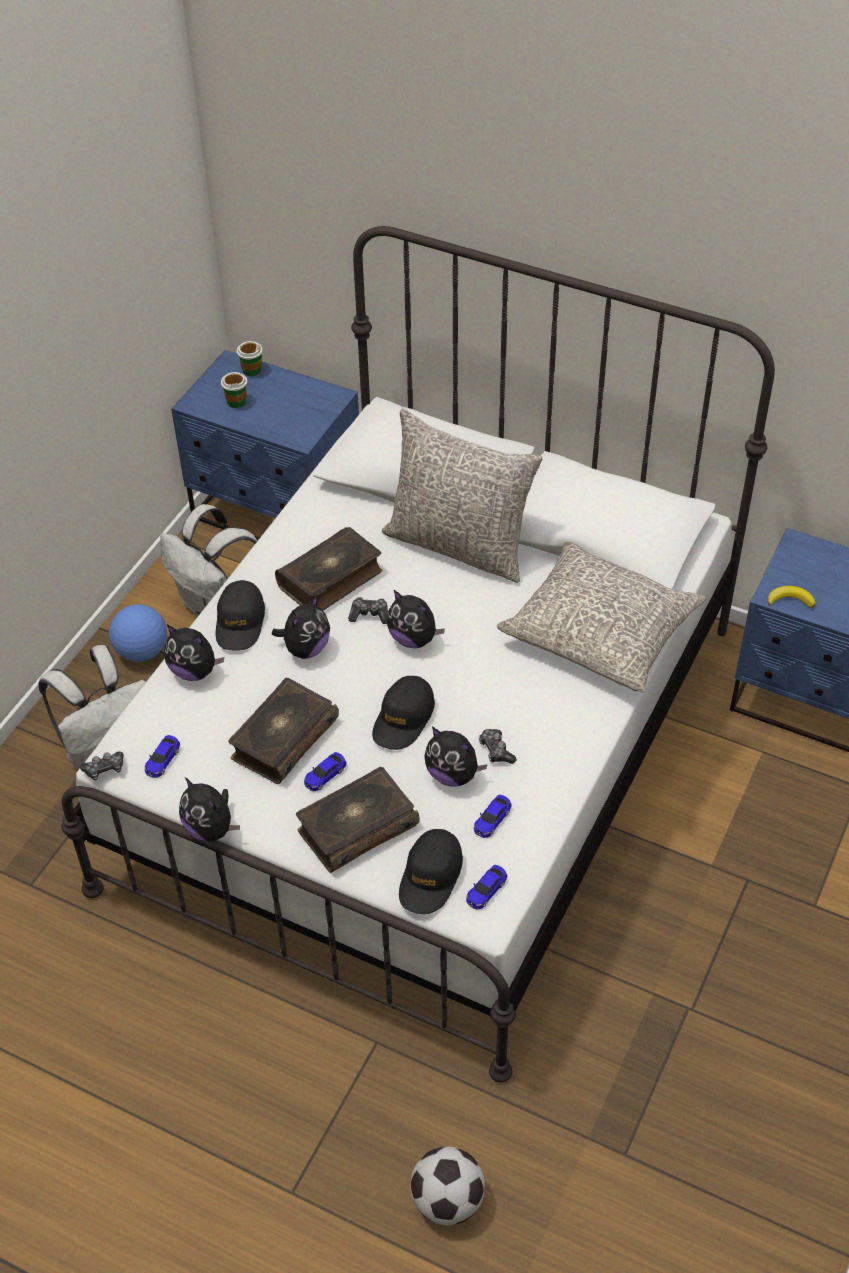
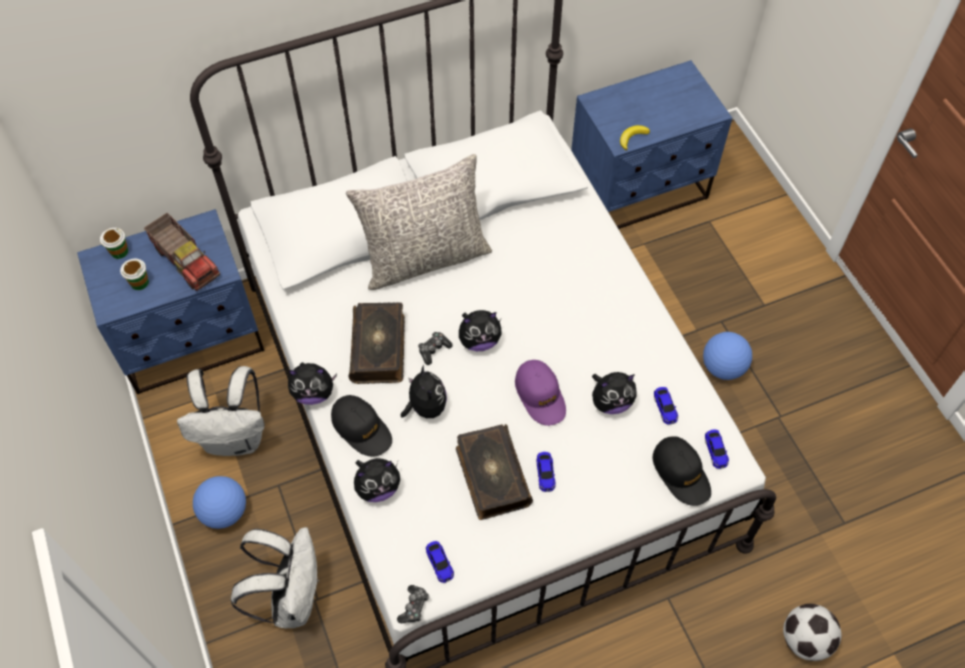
camera: 50 degrees left, 10 degrees up
(211, 828) = (528, 574): plush toy -> plush toy (313, 393)
(287, 412) = (186, 261): none -> toy truck
(356, 827) = (604, 486): book -> none
(403, 719) = (540, 395): black cap -> purple cap
(496, 750) = (613, 365): game controller -> none
(601, 631) = (572, 241): grey pillow -> none
(692, 918) = (723, 367): none -> football

